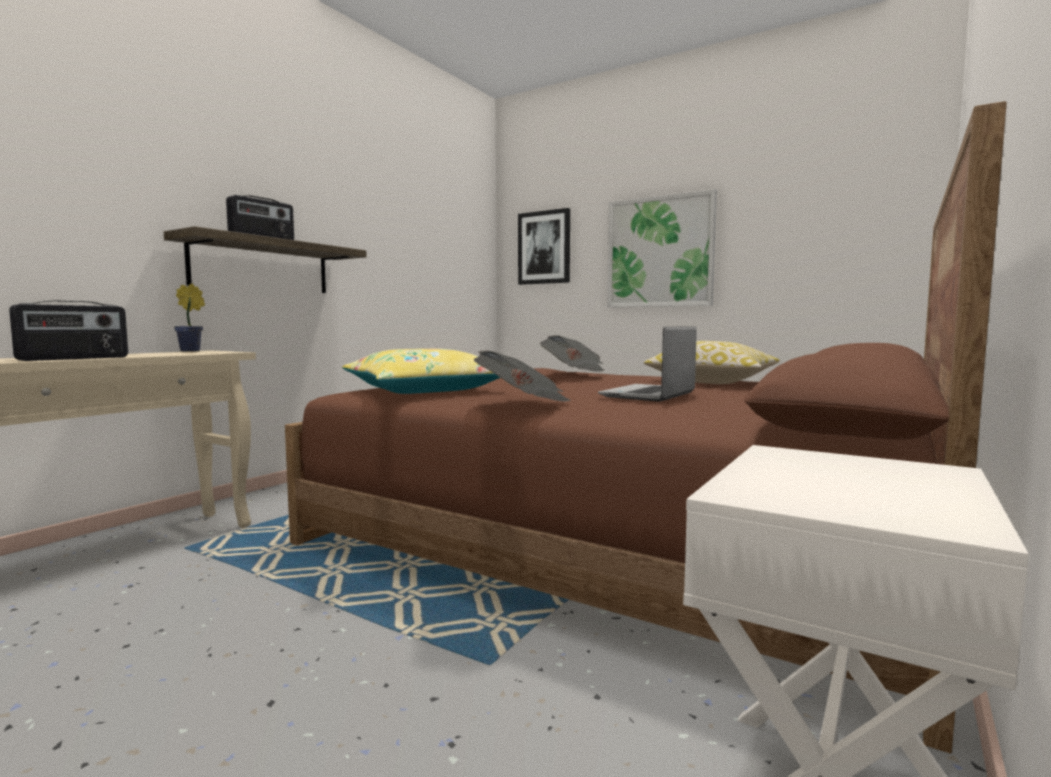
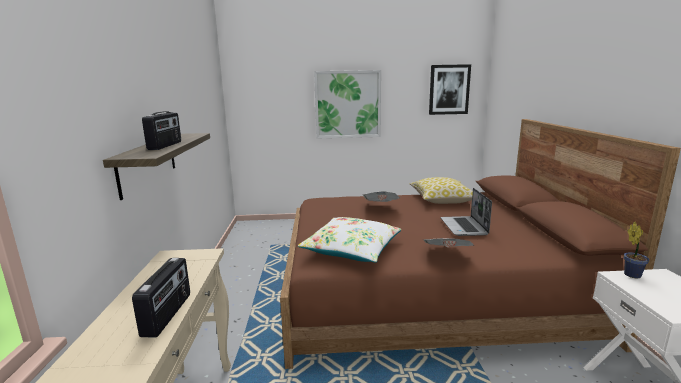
camera: 35 degrees left, 10 degrees up
(193, 351) = (162, 258): potted plant -> potted plant (631, 274)
(424, 390) = (352, 249): yellow pillow -> white pillow
(544, 247) = (265, 97): picture -> picture (449, 89)

